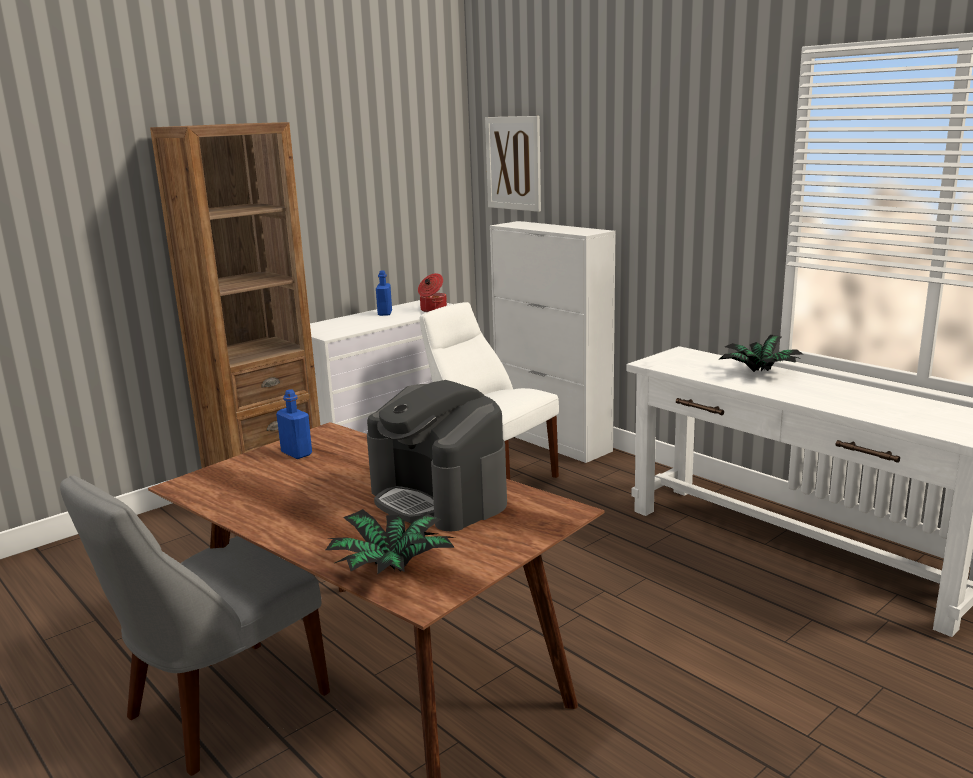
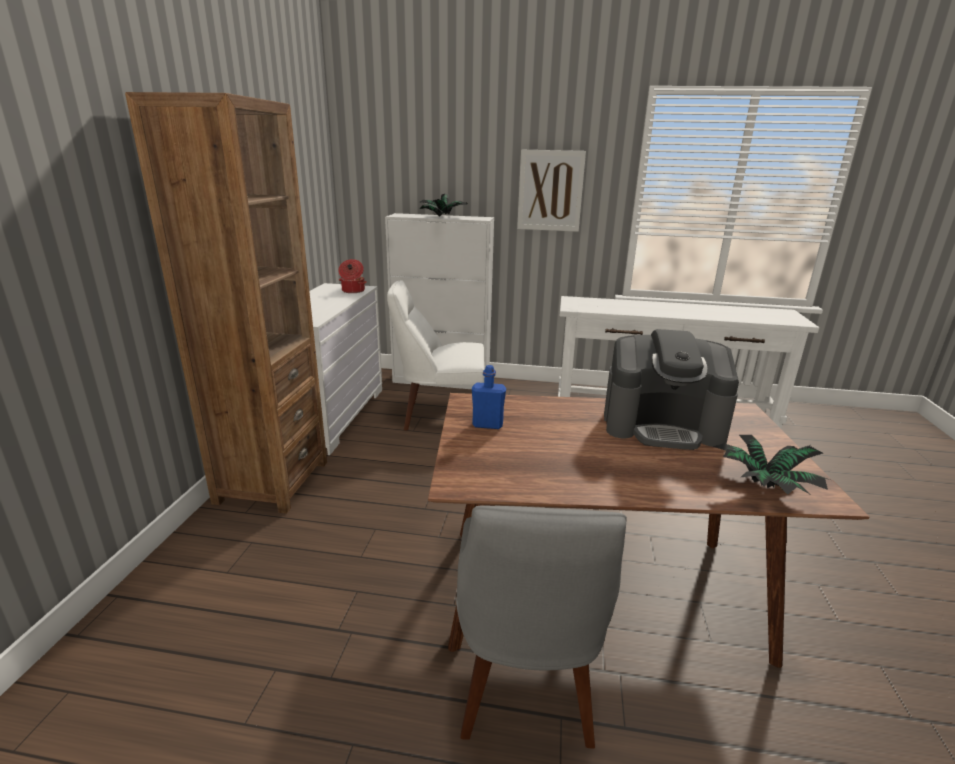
camera: 40 degrees left, 5 degrees up
(385, 313) = (317, 298): blue bottle -> none
(513, 163) = (385, 165): picture -> picture (550, 191)
(760, 373) = (640, 305): potted plant -> potted plant (444, 217)

